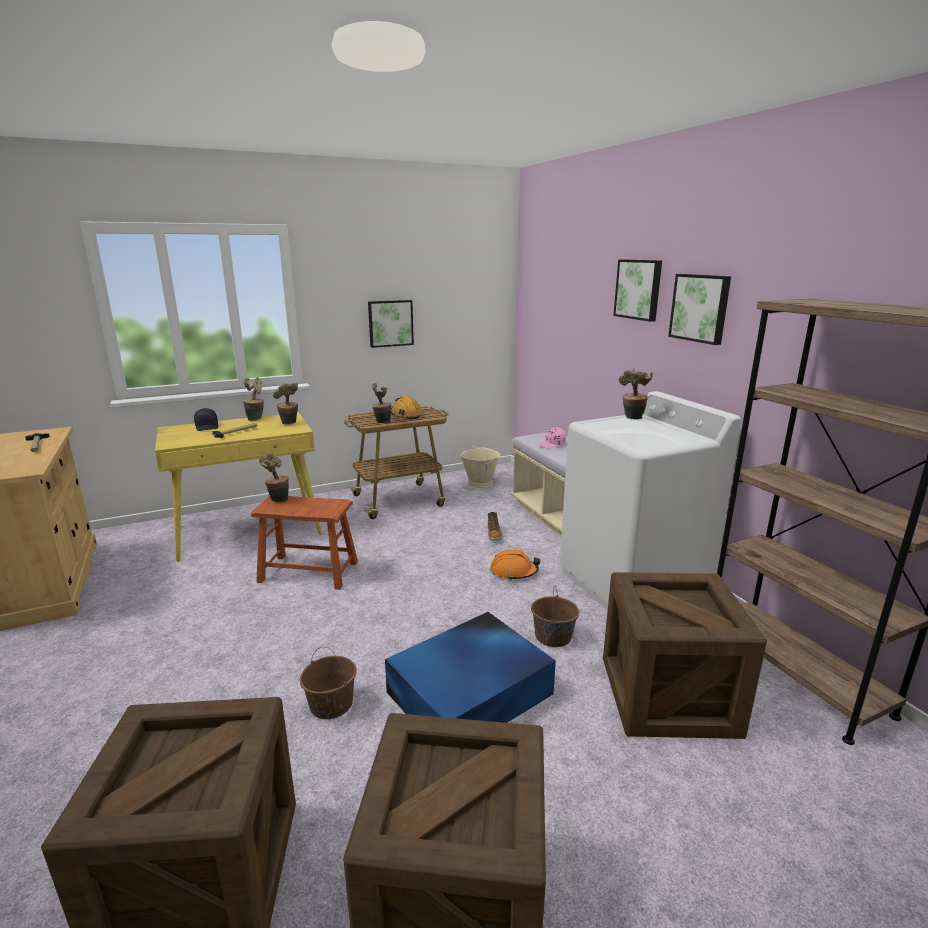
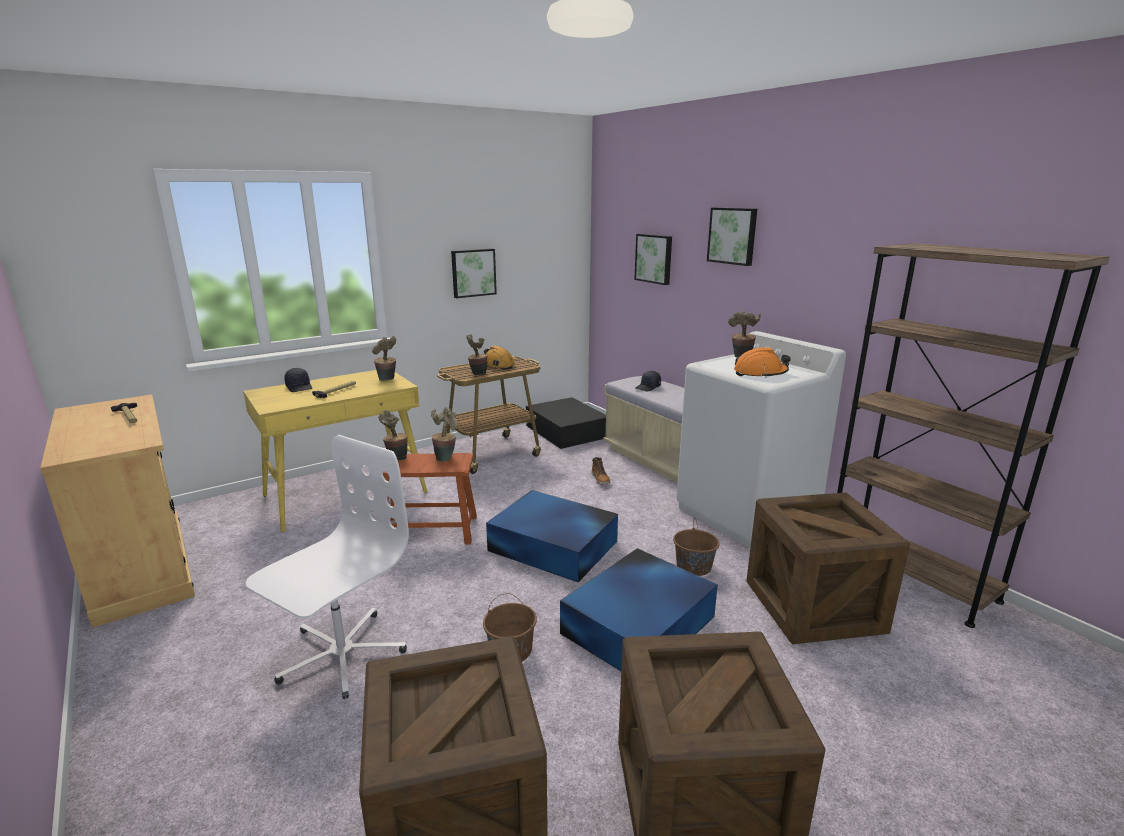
camera: 10 degrees left, 0 degrees up
(174, 687) = (341, 654): none -> white office chair
(256, 418) = (348, 376): potted plant -> potted plant (446, 457)
(419, 600) = (554, 547): none -> blue storage box
(480, 483) = (566, 431): beige bucket -> black storage box
(513, 572) = (633, 512): orange hard hat -> orange hard hat (760, 373)
(552, 444) = (648, 387): pink cap -> black cap
(700, 308) = (799, 252): picture -> picture (654, 258)

